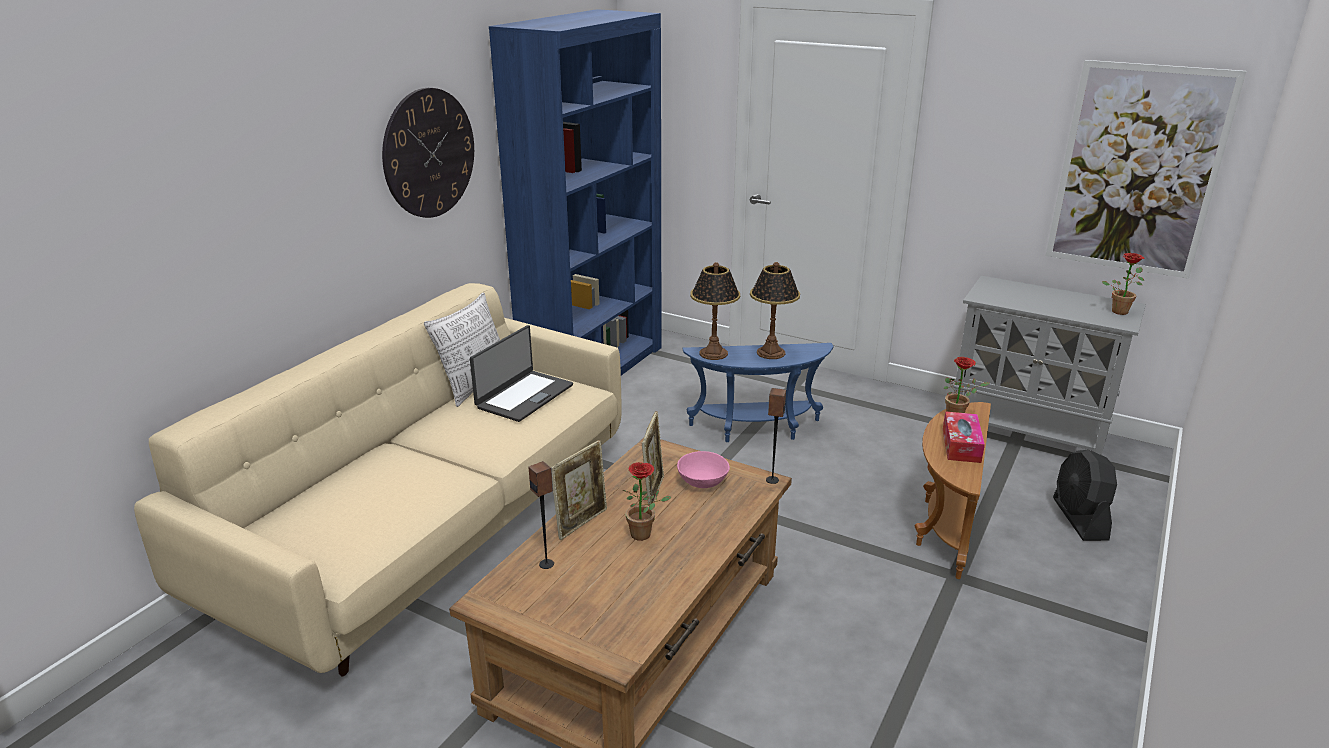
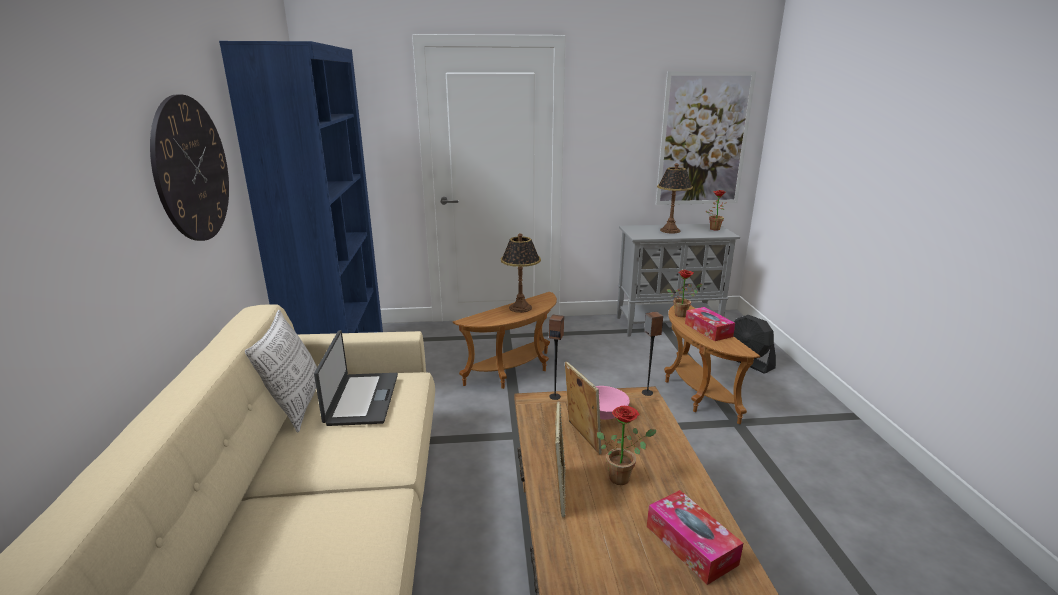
camera: 35 degrees left, 5 degrees down
(547, 564) = (581, 548): speaker -> speaker (555, 396)
(628, 600) = (691, 545): none -> tissue box
(713, 353) = (481, 319): table lamp -> table lamp (670, 230)
(756, 430) = (515, 373): blue side table -> brown side table

